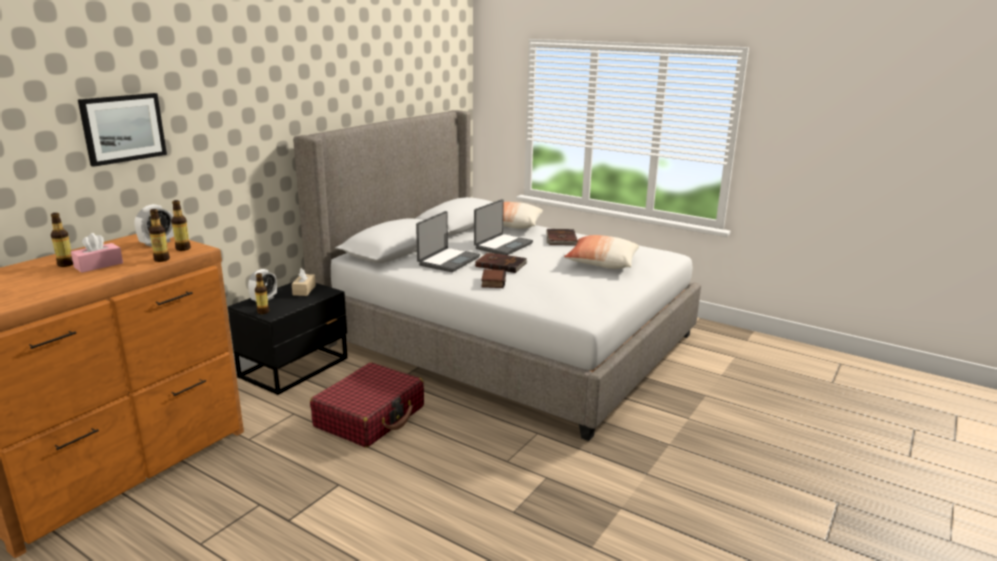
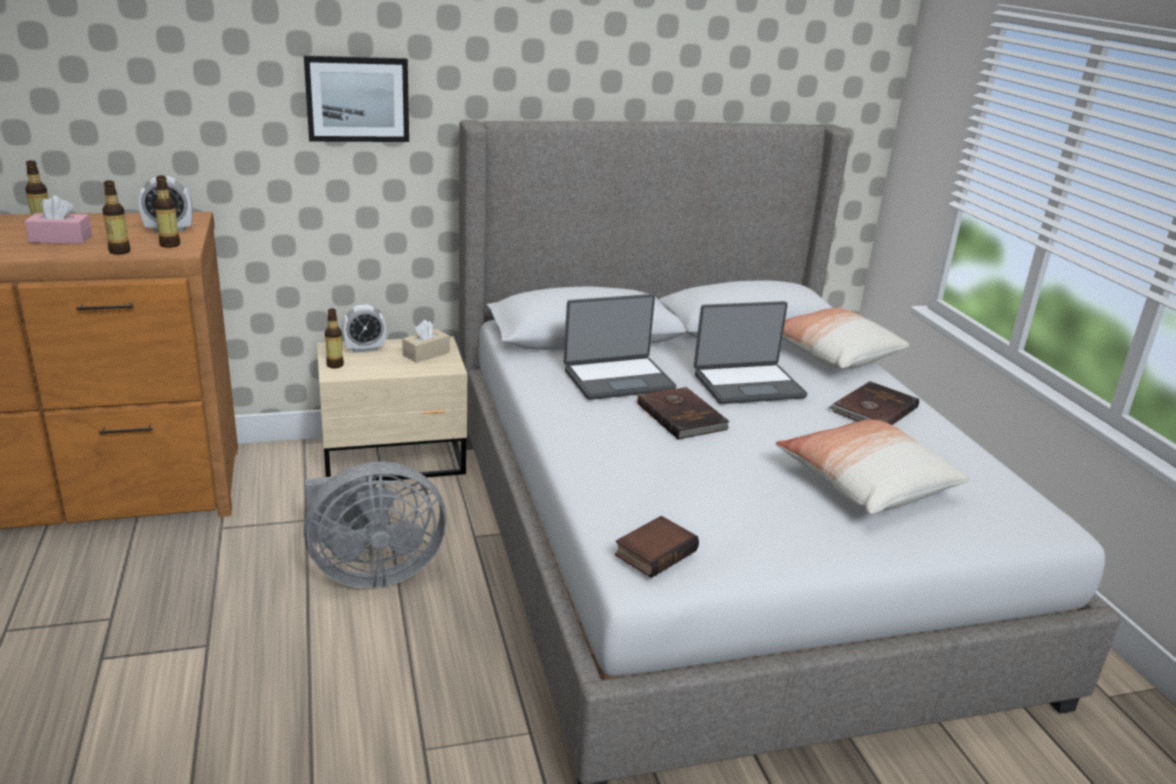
camera: 40 degrees right, 5 degrees up
(123, 128) = (179, 67): picture -> picture (357, 99)
(296, 367) = (396, 459): black nightstand -> beige nightstand
(370, 417) = (371, 572): red suitcase -> grey fan
(492, 282) = (615, 440): book -> book (654, 551)

